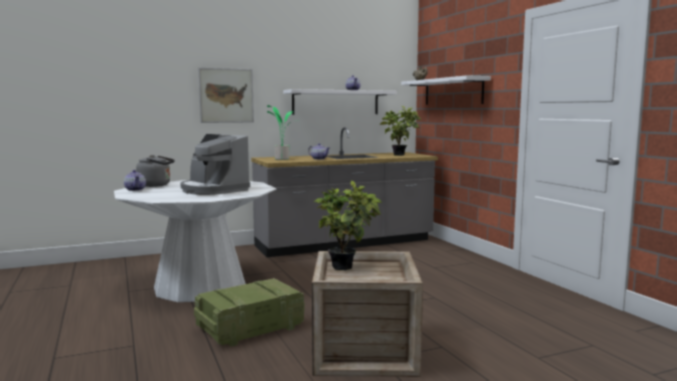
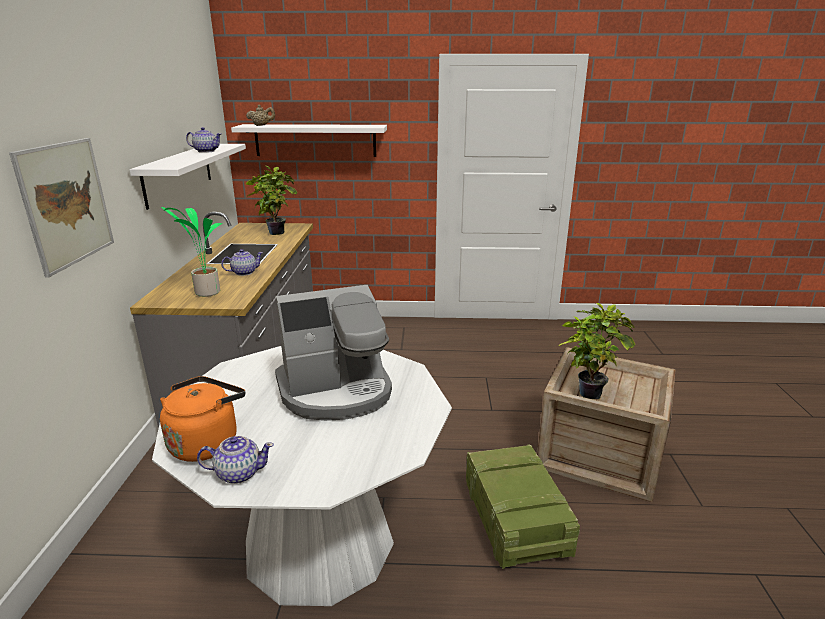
camera: 65 degrees left, 15 degrees up
(156, 185) = (206, 442): grey kettle -> orange kettle

